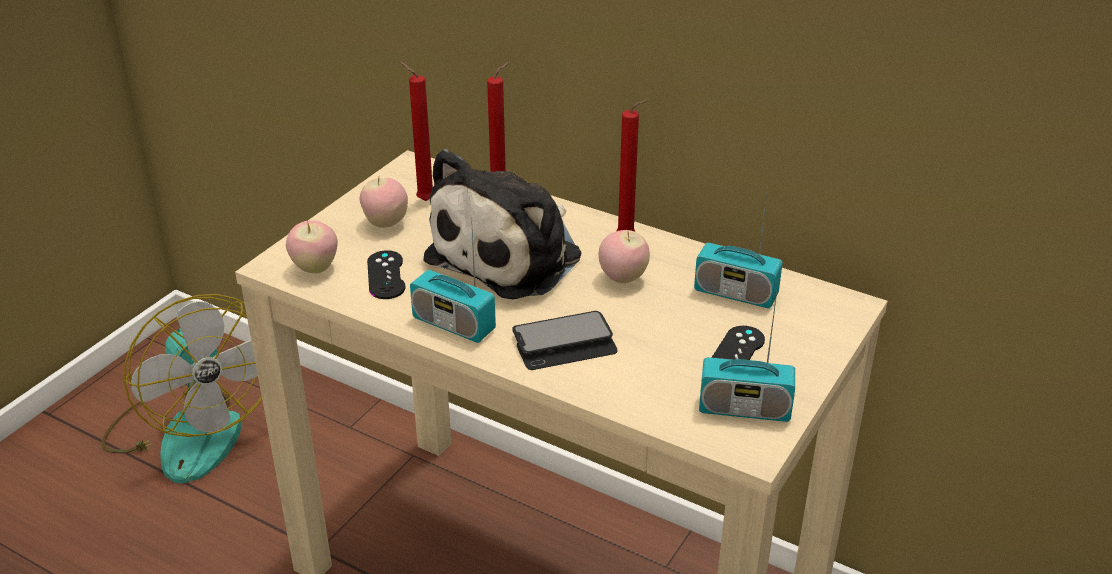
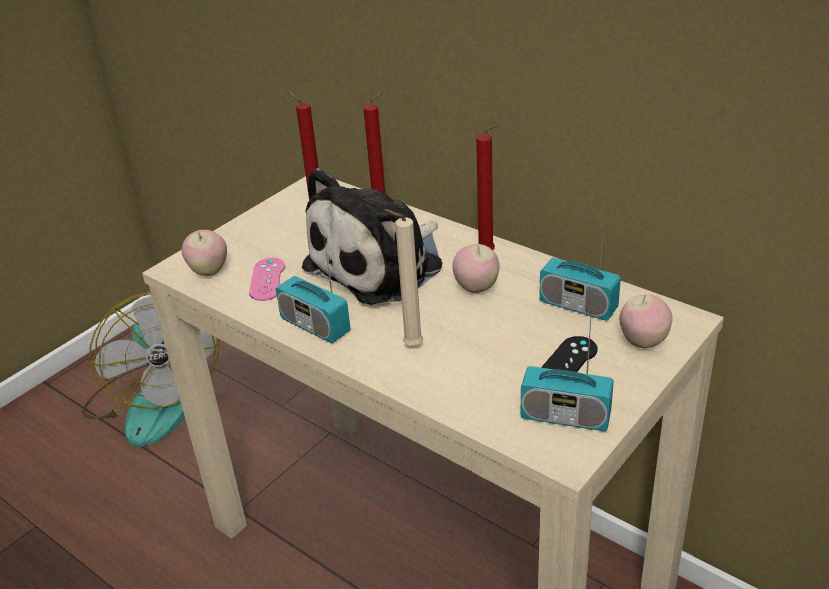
camera: 10 degrees right, 0 degrees up
(386, 223) = (279, 234): apple -> apple (643, 342)
(386, 275) = (267, 279): black game controller -> pink game controller
(564, 343) = (410, 346): phone -> beige candle

